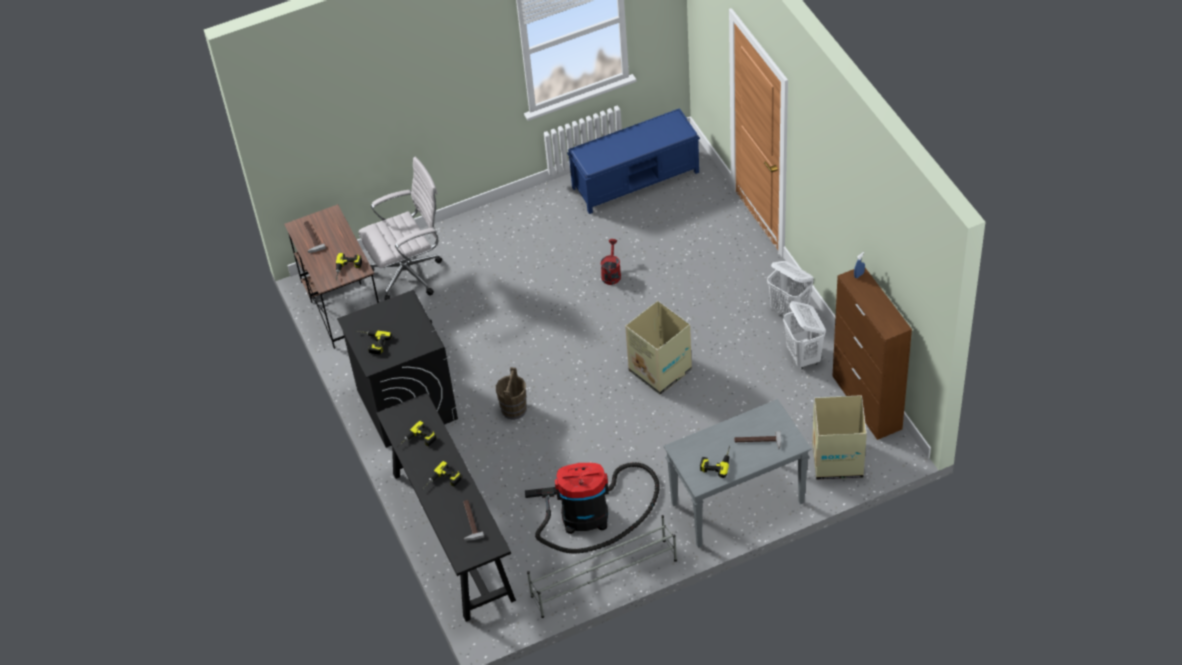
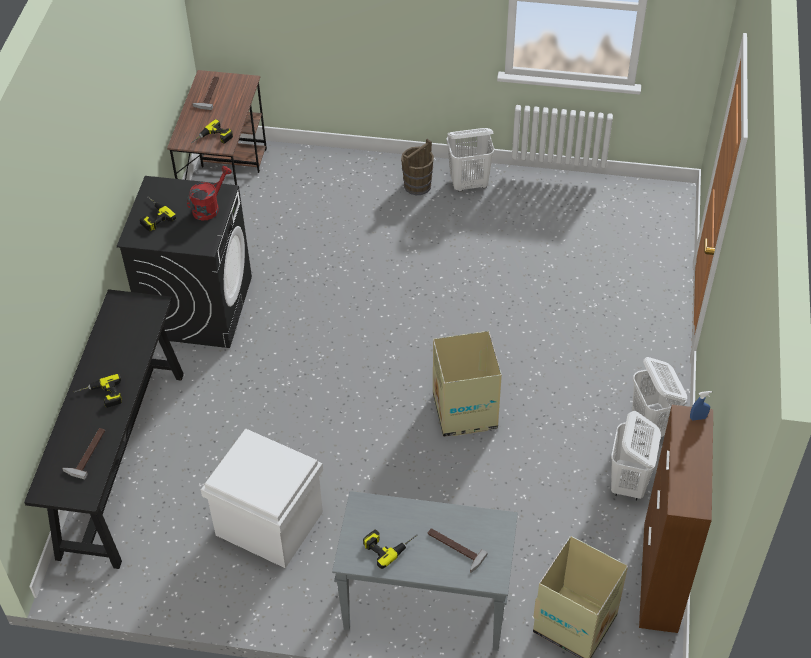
camera: 30 degrees right, 0 degrees up
(410, 274) = (309, 186): white office chair -> none
(417, 441) = (117, 340): power drill -> none
(514, 409) = (290, 368): brown bucket -> brown bucket (417, 185)
(529, 211) = (469, 183): none -> white laundry basket
(591, 515) = (268, 523): vacuum cleaner -> white storage box
(603, 578) = (221, 600): grey shoe rack -> none
(611, 273) = (498, 285): red watering can -> red watering can (209, 207)
(636, 179) = (600, 206): blue bench -> none

